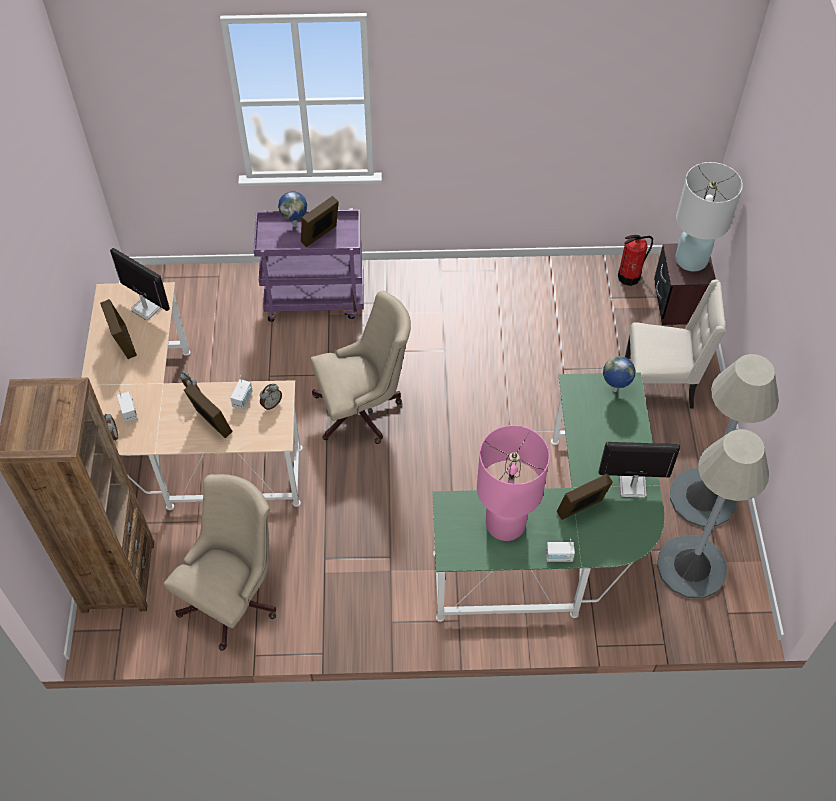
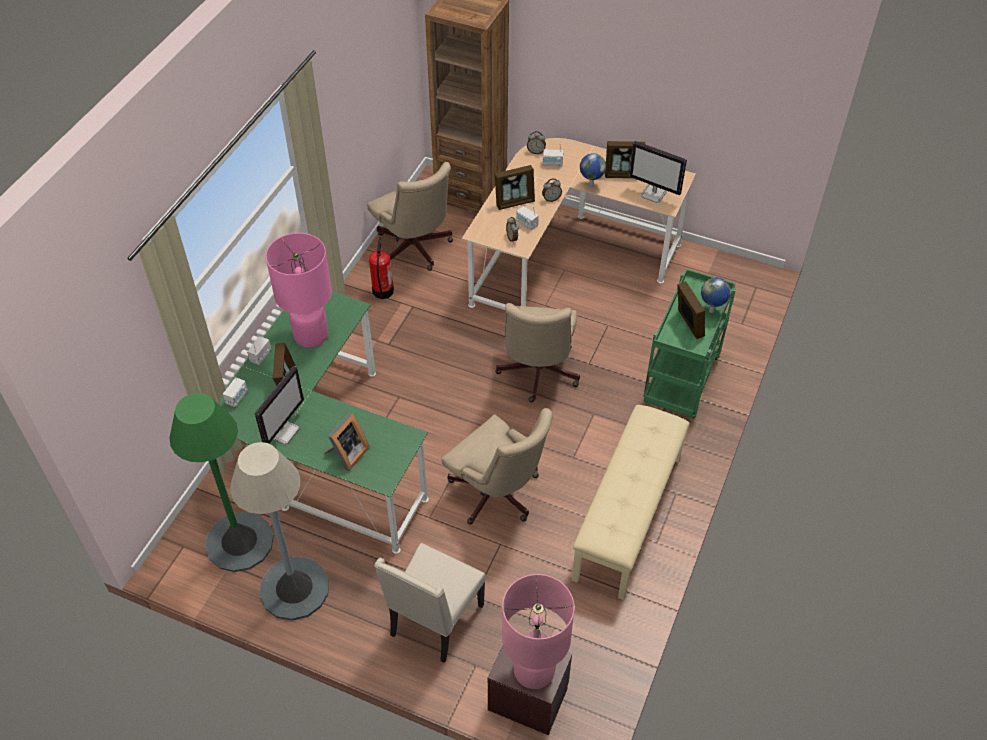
camera: 115 degrees right, 5 degrees down
(146, 308) = (654, 194): monitor -> monitor turned 60 degrees clockwise
(316, 299) = (682, 382): purple cart -> green cart
(483, 293) = (628, 518): none -> beige bench
(517, 388) = (498, 495): none -> beige office chair
(614, 390) = (383, 465): globe -> globe (590, 186)
(621, 548) = (237, 397): none -> radio
(622, 422) = (347, 454): none -> picture frame
(629, 277) = (589, 668): fire extinguisher -> fire extinguisher (382, 291)
(691, 259) = (534, 671): white table lamp -> pink table lamp
(691, 567) = (239, 542): grey floor lamp -> green floor lamp

